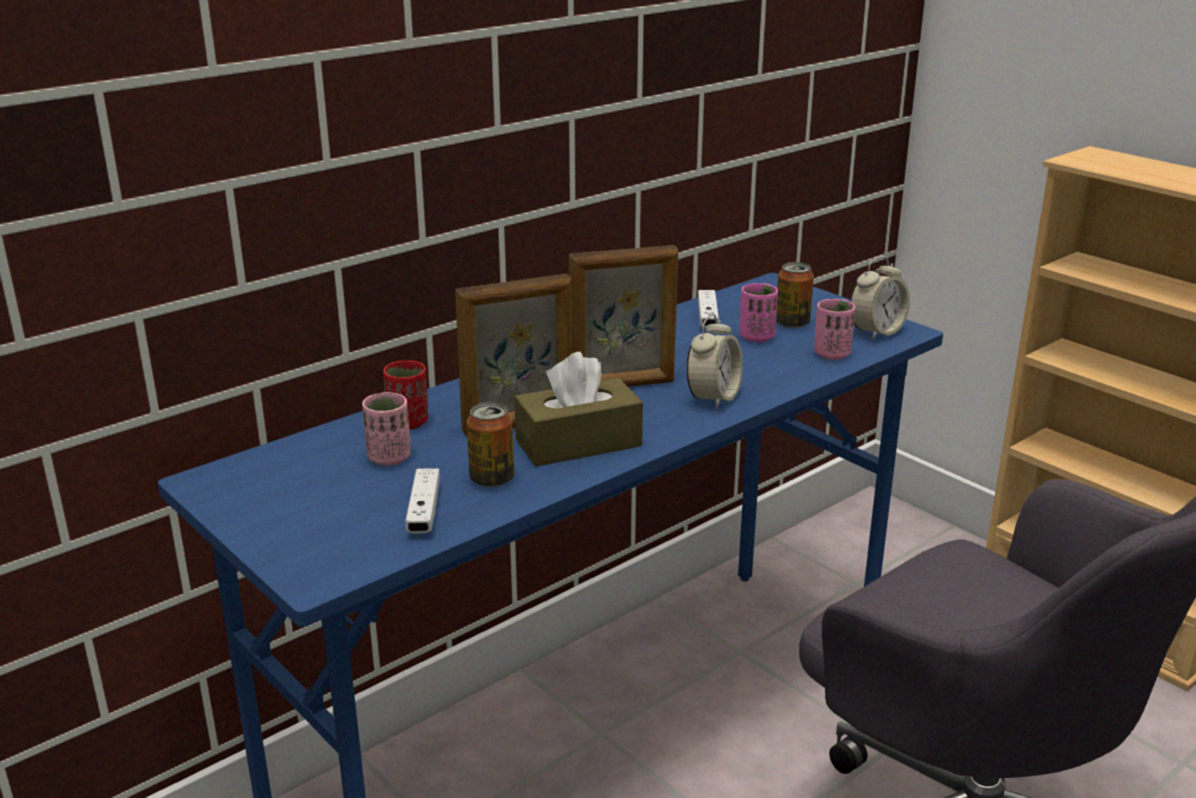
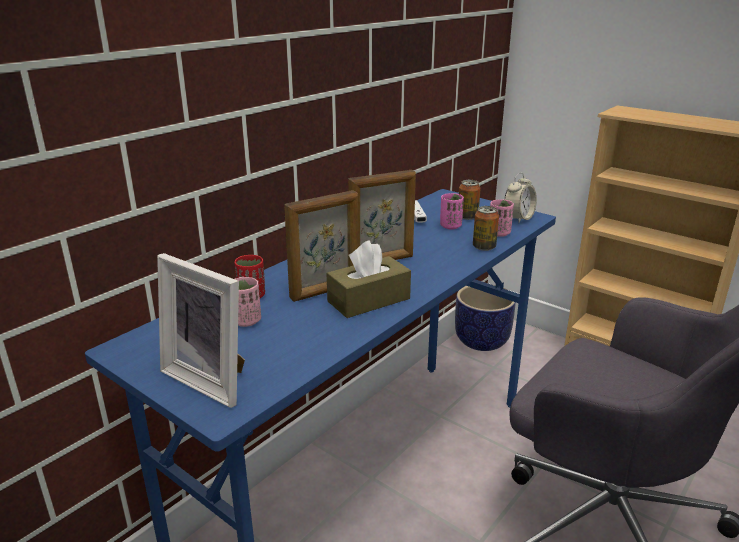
camera: 10 degrees left, 0 degrees up
(317, 532) = (212, 378): none -> picture frame
(424, 512) = (283, 356): white game controller -> none
(492, 479) = (321, 329): can -> can (484, 247)
(713, 398) = (441, 265): alarm clock -> none
(847, 538) = (482, 341): none -> planter

